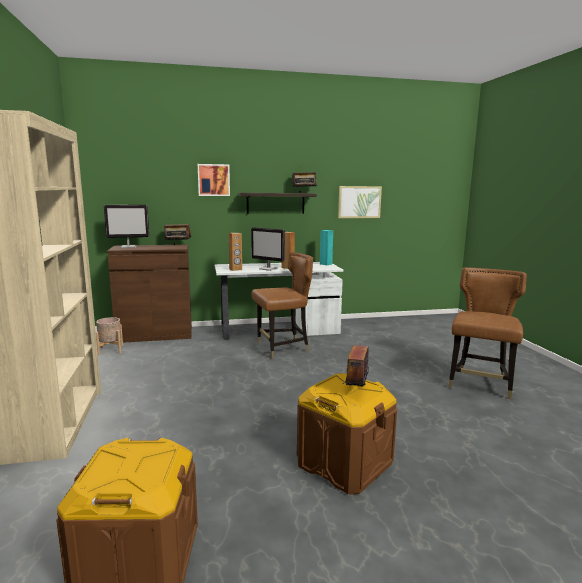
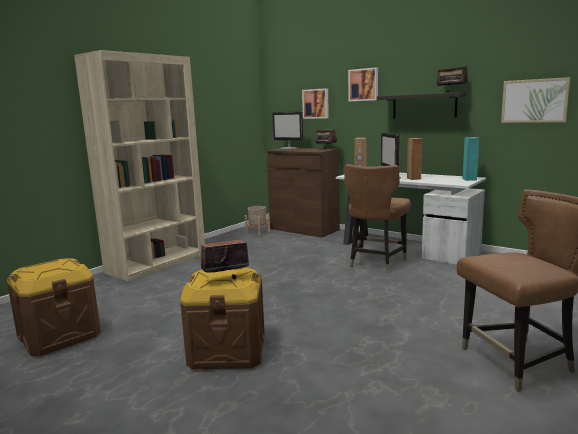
camera: 50 degrees right, 0 degrees up
(154, 196) = (316, 103): none -> picture
(283, 348) = (375, 262): brown chair -> brown chair turned 90 degrees clockwise

